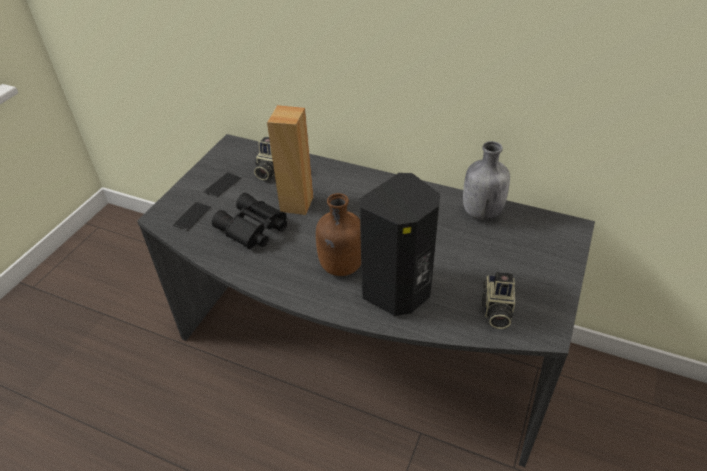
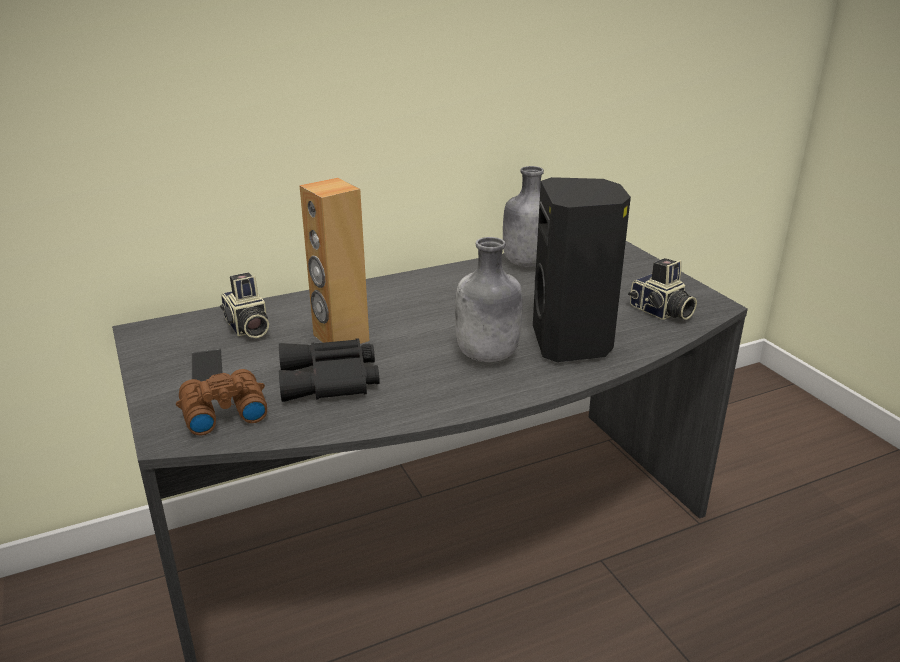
camera: 50 degrees left, 15 degrees down
(192, 216) = (222, 412): phone -> brown binoculars
(340, 267) = (487, 356): brown bottle -> grey bottle

